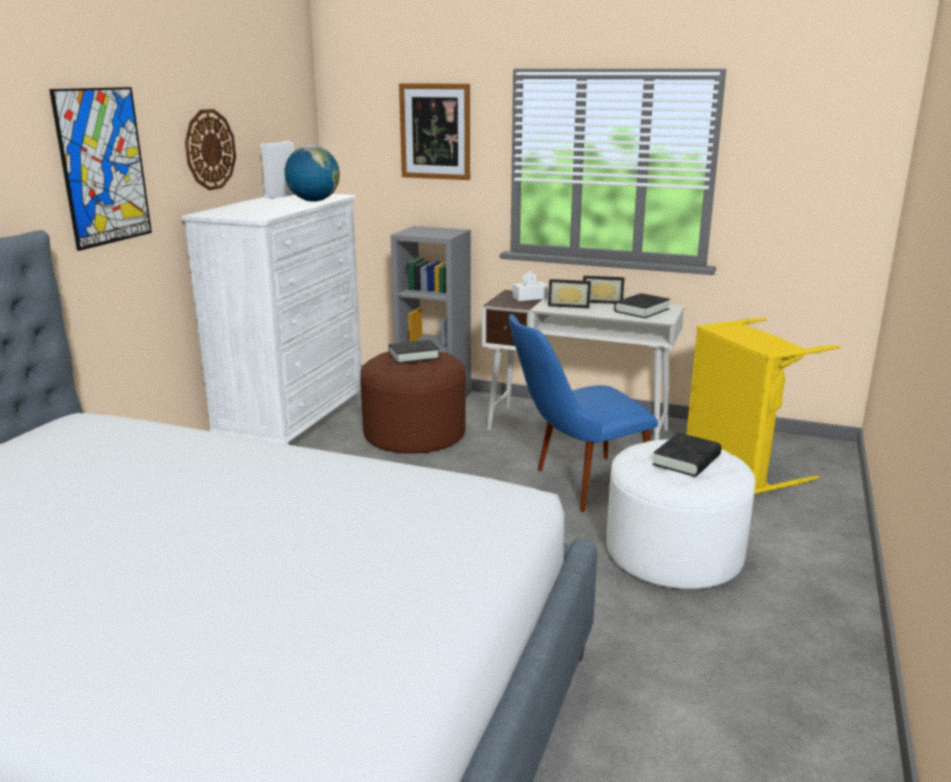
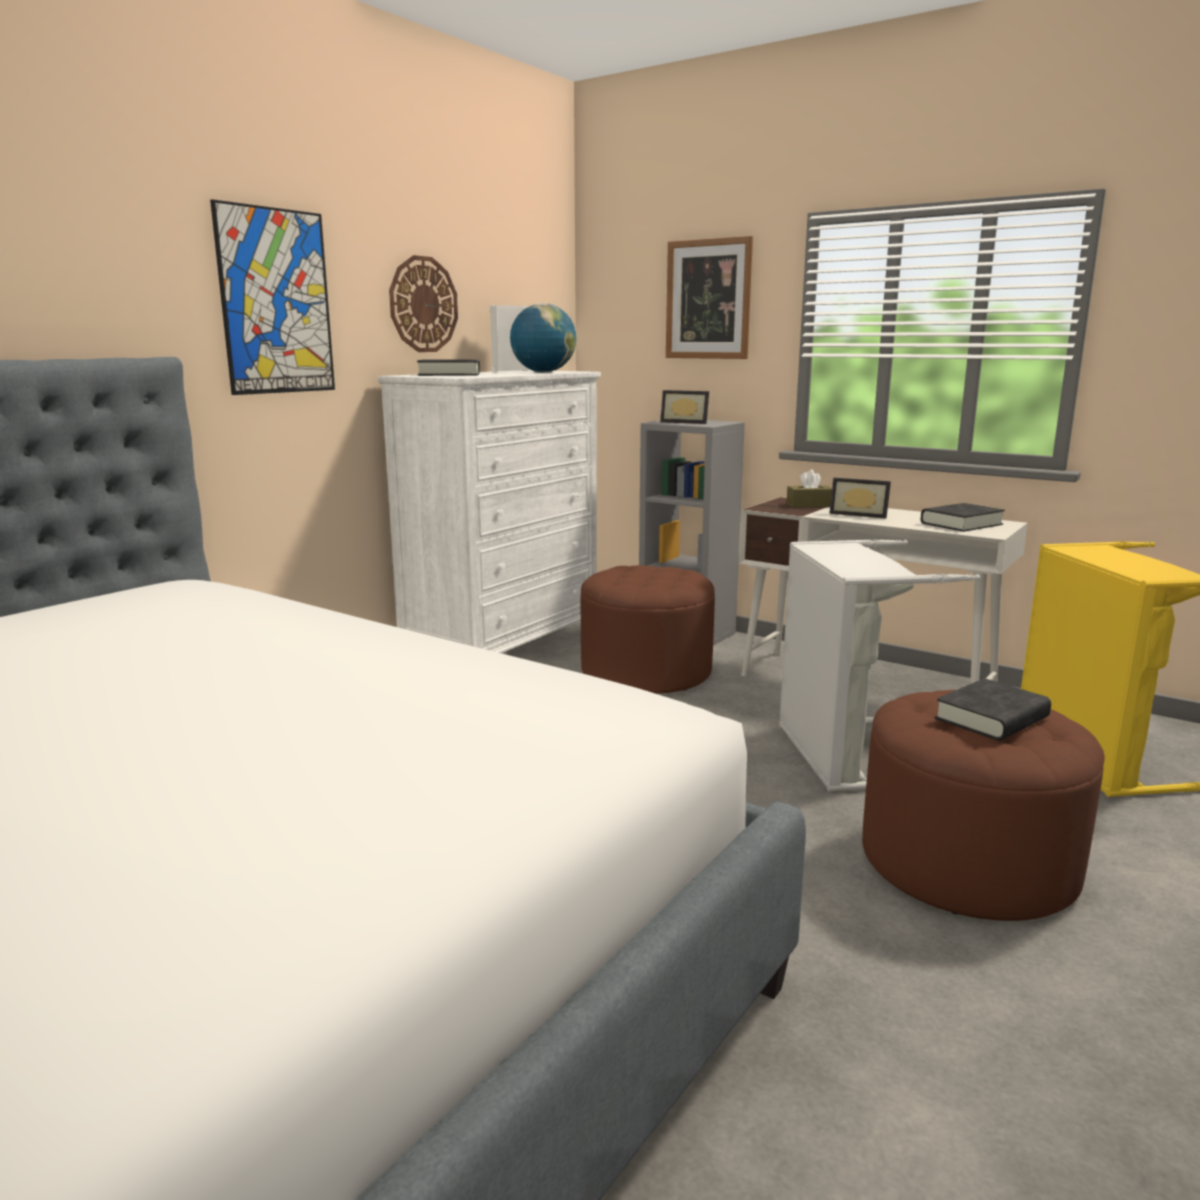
camera: 15 degrees right, 5 degrees down
(414, 356) = (652, 571): black book -> black book (449, 374)
(530, 298) = (809, 505): white tissue box -> brown tissue box
(576, 486) = (841, 755): blue chair -> grey laundry basket
(602, 301) = (908, 513): picture frame -> picture frame (685, 422)
(674, 553) = (967, 862): white ottoman -> brown ottoman

